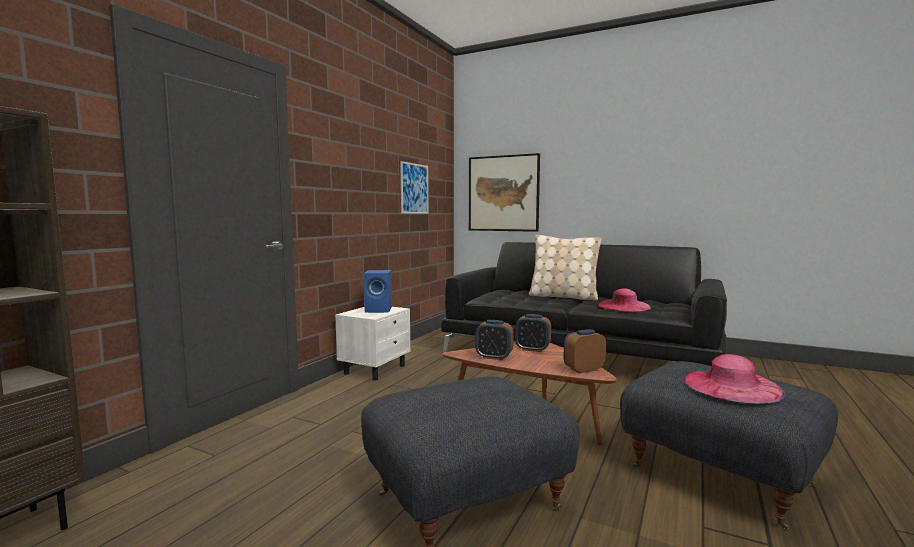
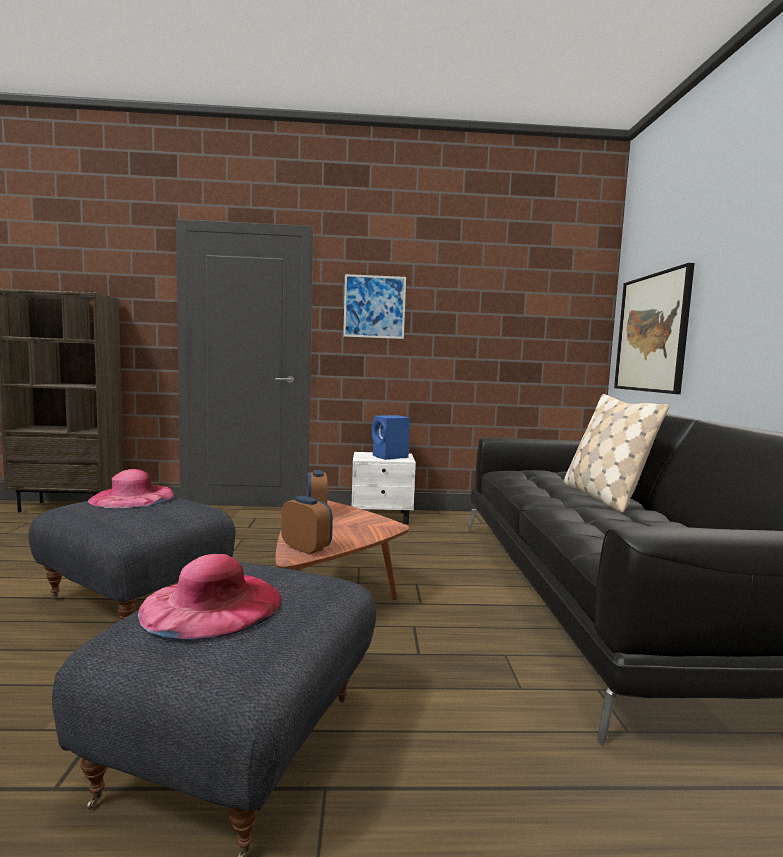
camera: 60 degrees right, 0 degrees up
(414, 188) = (509, 330): picture -> picture (374, 307)
(532, 349) = (365, 522): alarm clock -> none
(624, 306) = (603, 526): pink hat -> pink hat (132, 497)

